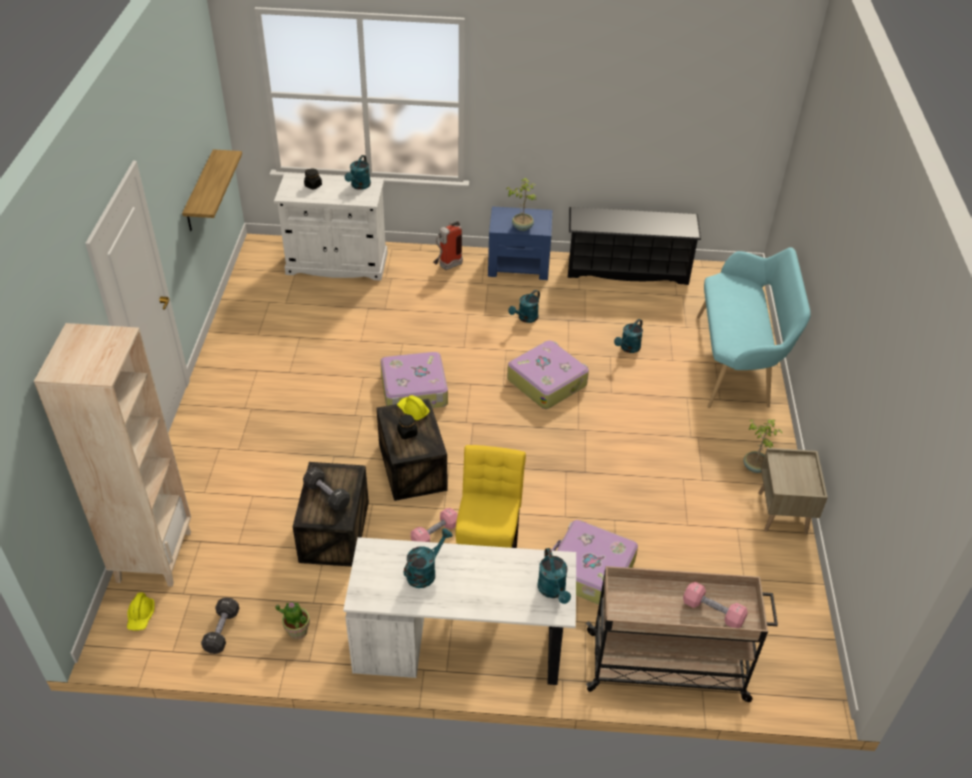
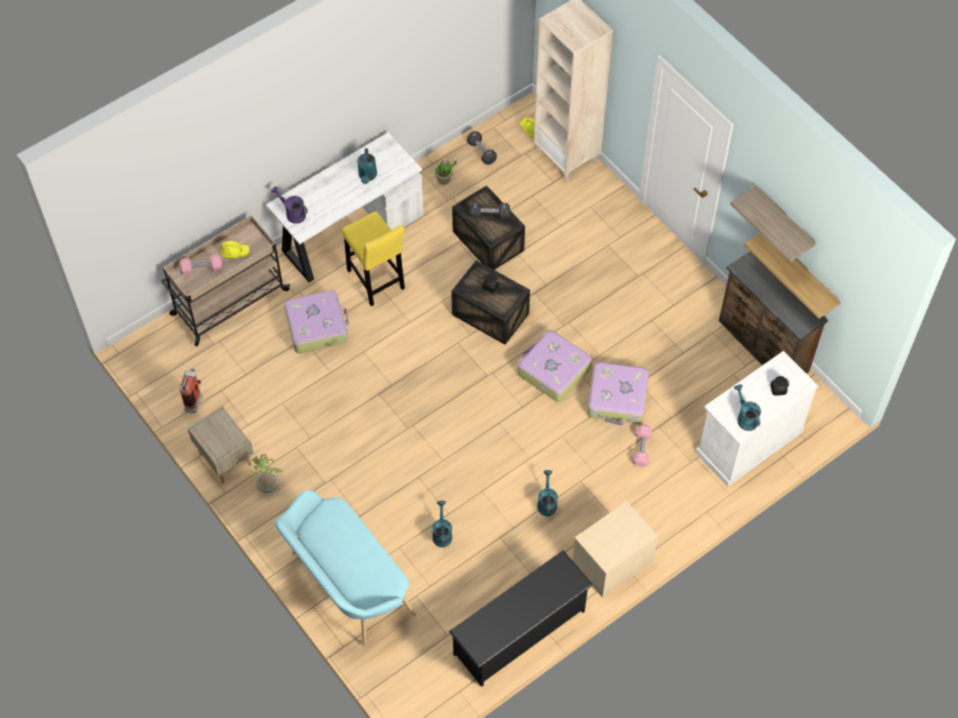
camera: 140 degrees right, 15 degrees up
(180, 169) = (783, 221): none -> shelf
(240, 303) = (762, 347): none -> brown dresser
(413, 411) = (504, 304): yellow hard hat -> yellow hard hat (235, 252)
(435, 533) = (429, 282): pink dumbbell -> pink dumbbell (641, 449)
(447, 266) = (664, 510): fire extinguisher -> fire extinguisher (195, 400)
(519, 265) = (611, 561): blue nightstand -> beige nightstand
(522, 227) = (607, 528): potted plant -> none
(547, 381) = (472, 451): suitcase -> suitcase (617, 399)
(553, 591) = (292, 213): turquoise watering can -> purple watering can

